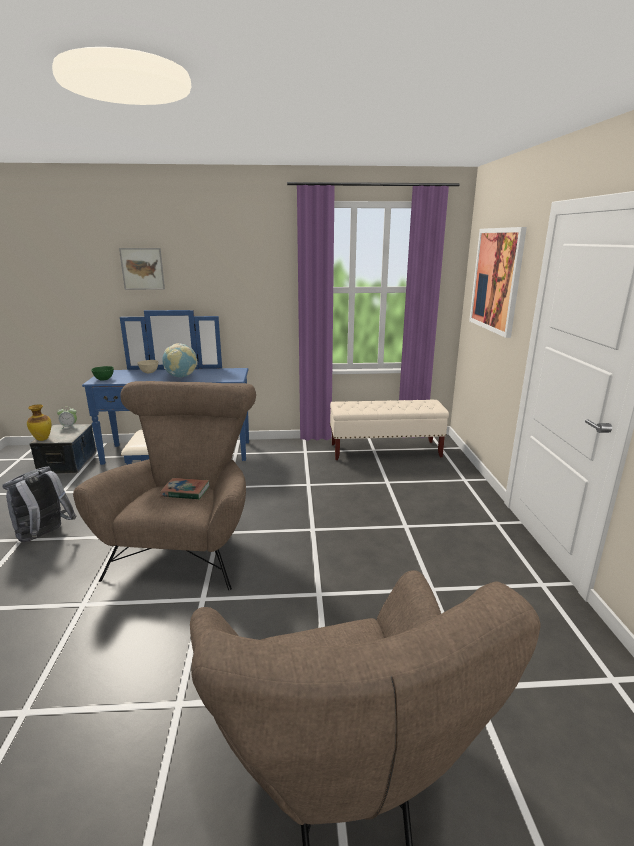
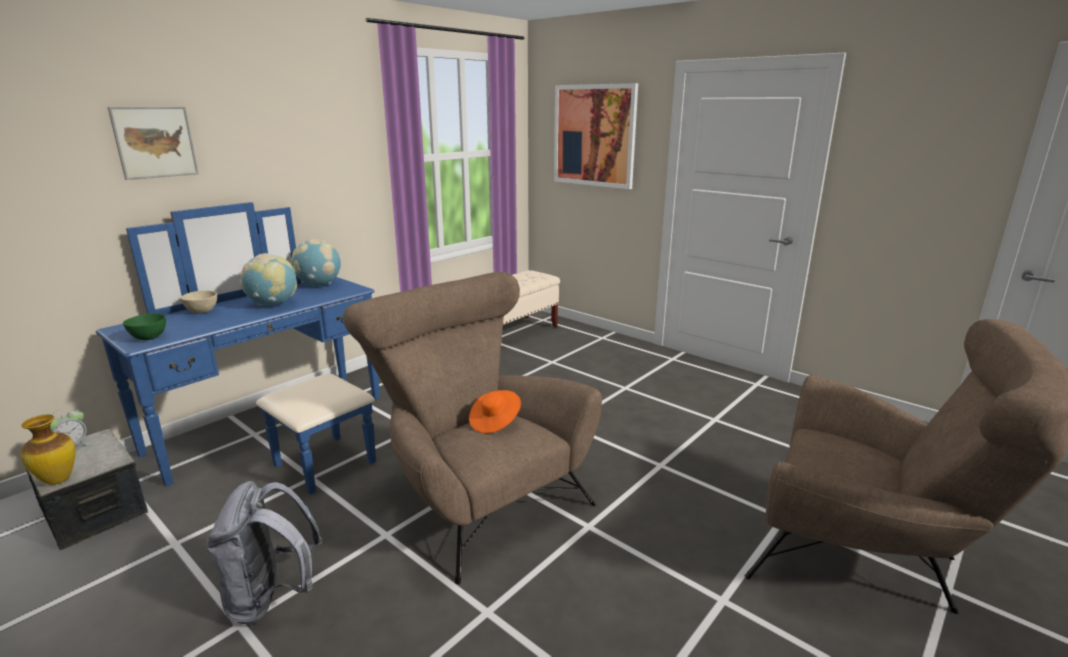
camera: 45 degrees left, 0 degrees up
(185, 491) = (495, 422): book -> orange hat
(226, 371) = (319, 285): none -> globe

